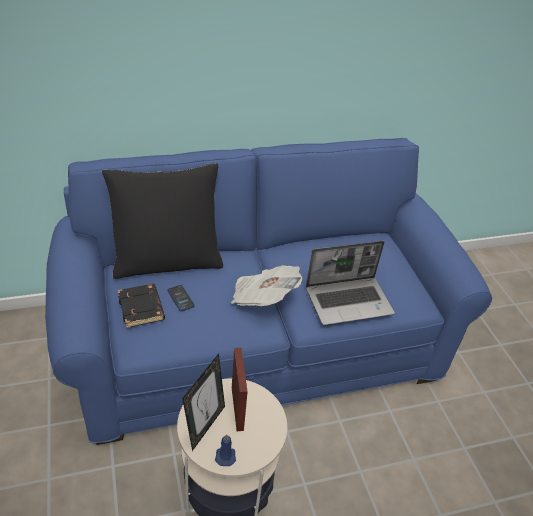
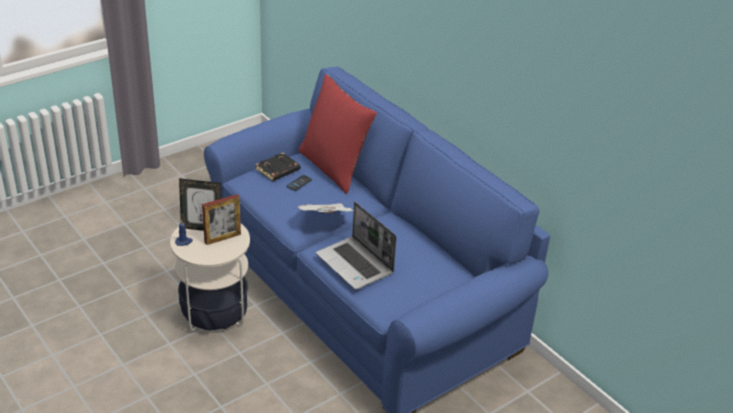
camera: 70 degrees right, 5 degrees down
(167, 261) = (334, 167): black pillow -> red pillow

